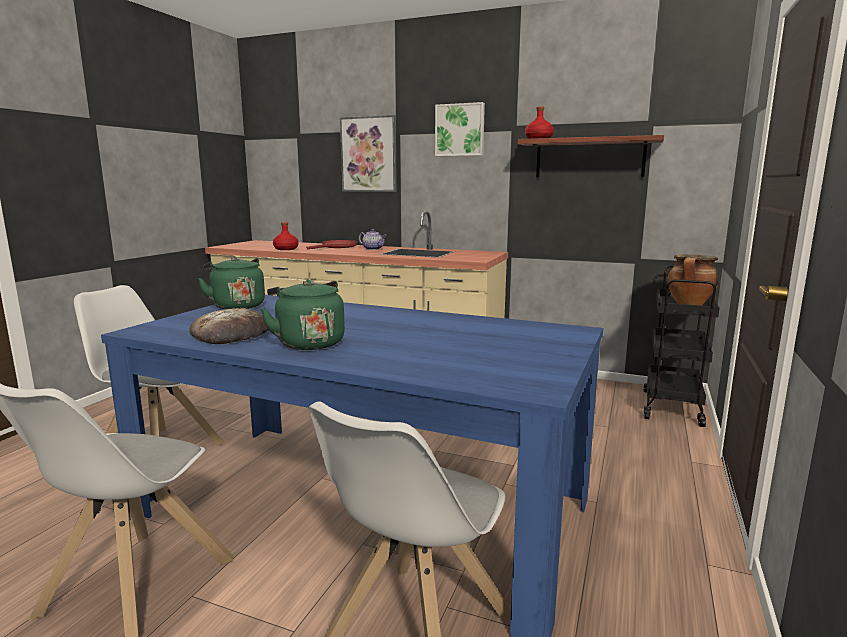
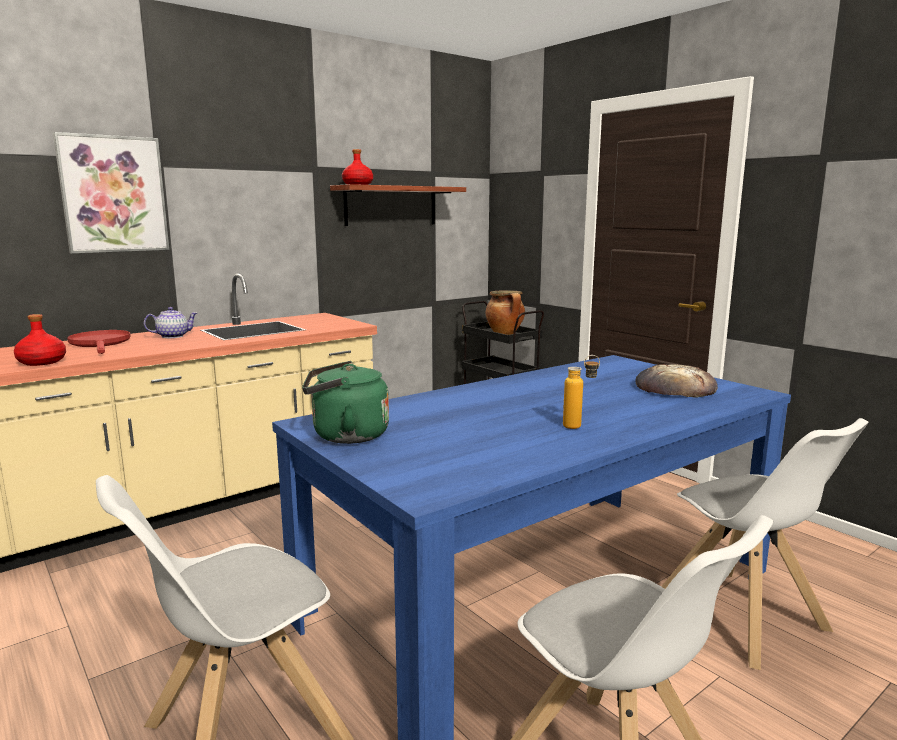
camera: 60 degrees left, 0 degrees up
(233, 333) = (502, 449): bread -> bread (674, 388)
(308, 343) = (579, 426): green kettle -> bottle
(460, 130) = (253, 167): picture -> none

